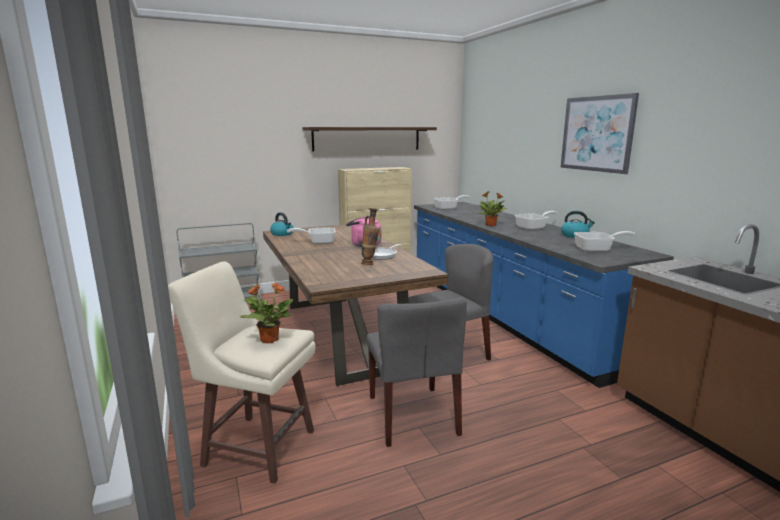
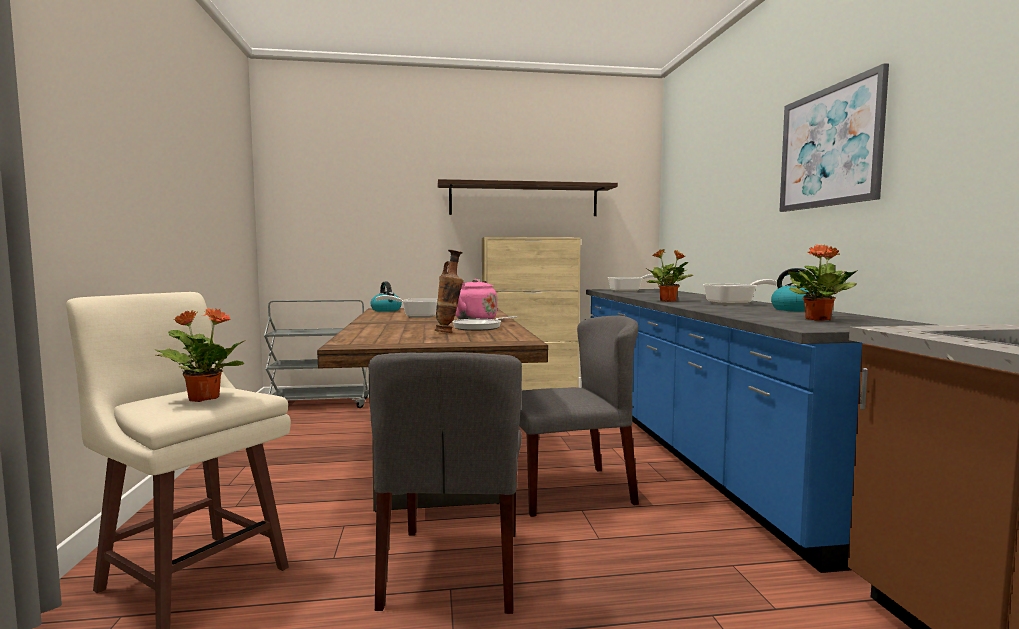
camera: 15 degrees right, 10 degrees down
(597, 250) = (818, 319): frying pan -> potted plant

